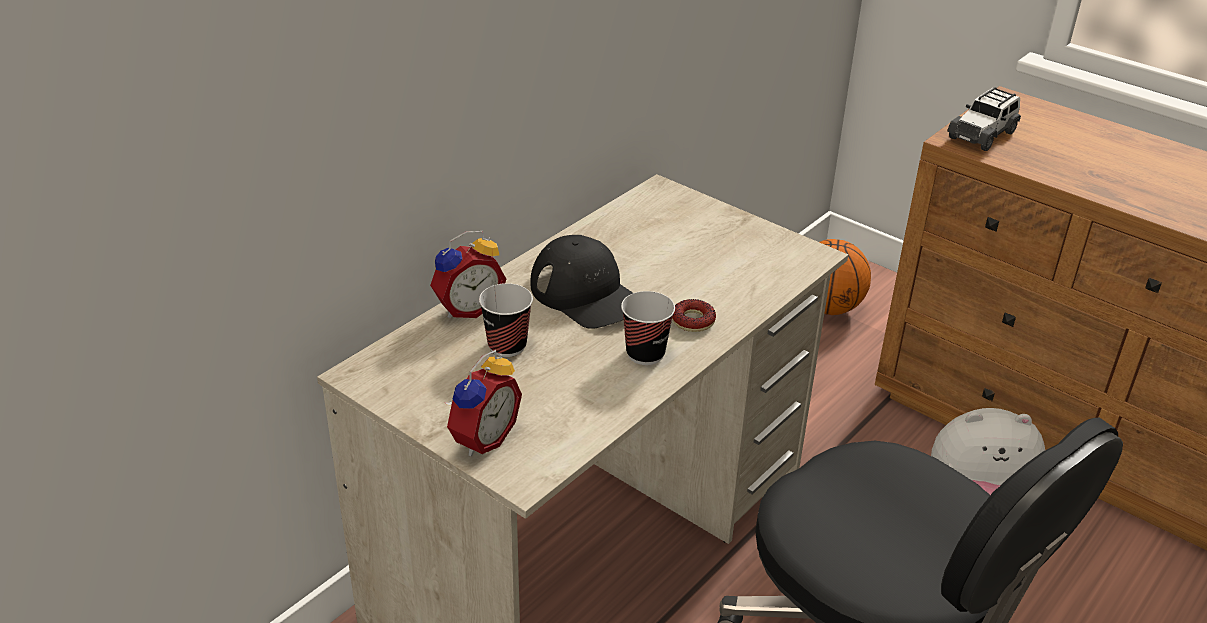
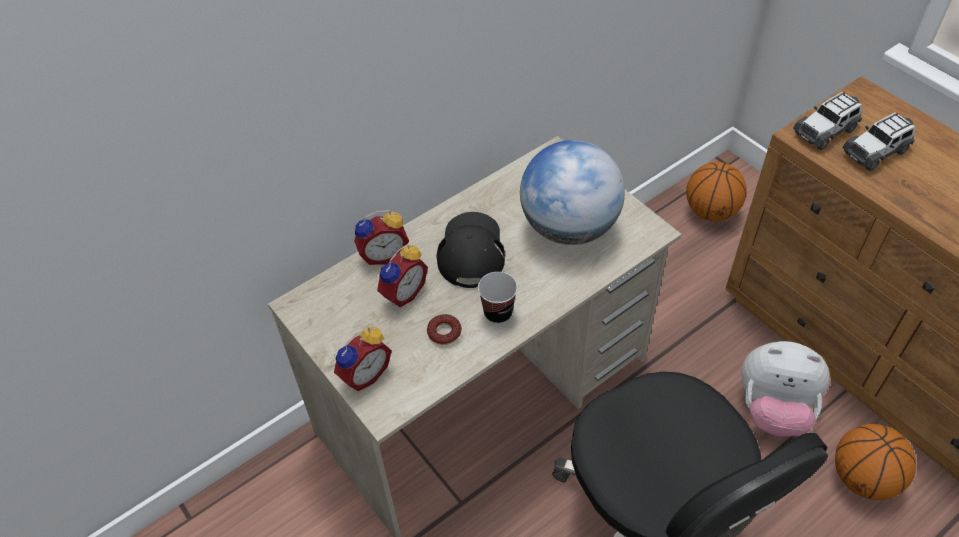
camera: 15 degrees right, 15 degrees up
(507, 346) = (402, 293): cup -> alarm clock
(586, 294) = (471, 251): black cap -> black cap turned 150 degrees counterclockwise
(693, 321) = (542, 286): donut -> donut (444, 332)
(706, 259) = (569, 227): none -> globe
(1047, 148) = (876, 151): none -> toy car
(1116, 574) = (863, 478): none -> basketball

